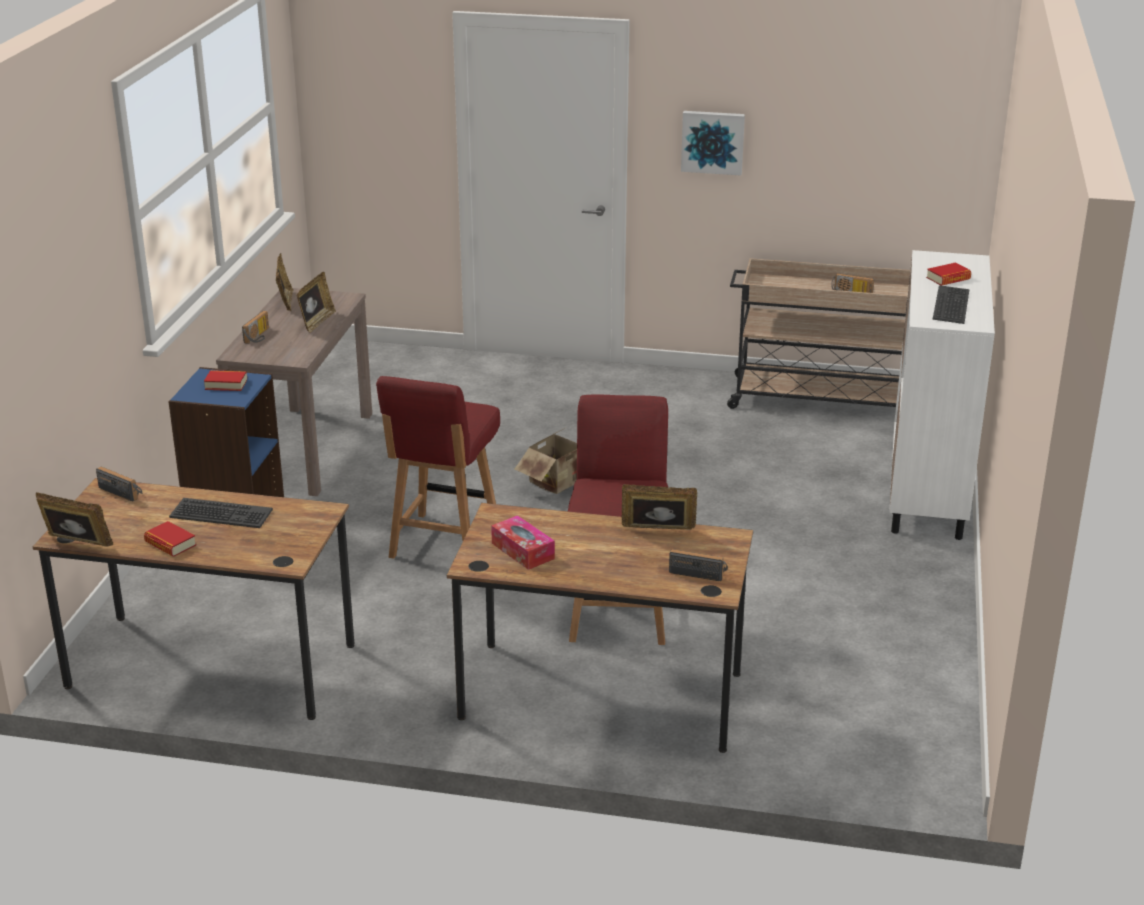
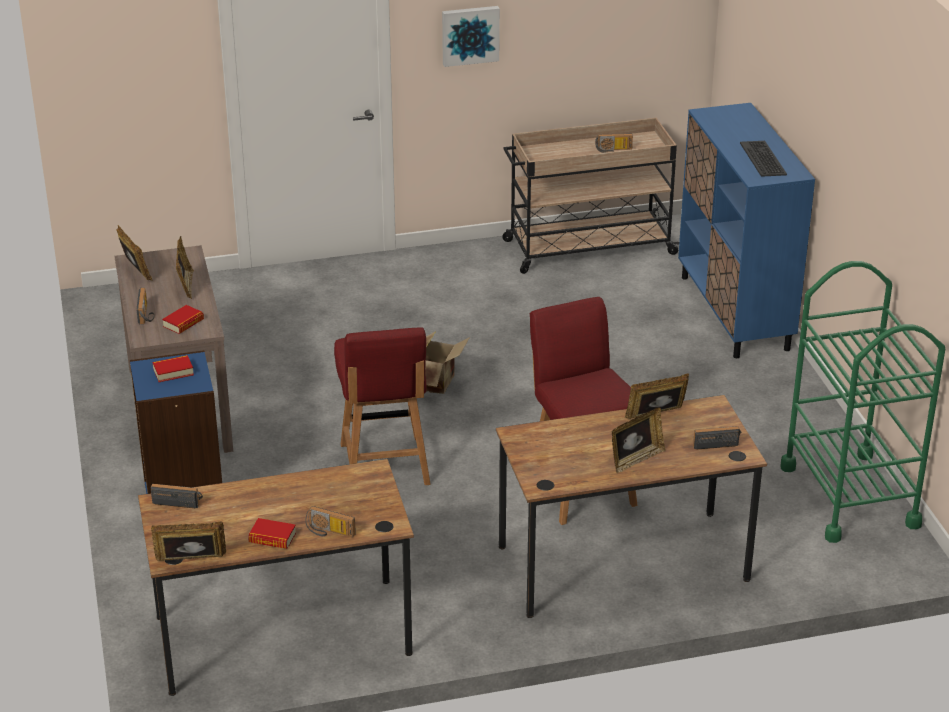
camera: 25 degrees left, 5 degrees up
(220, 514) = (288, 499): keyboard -> none
(226, 552) = (329, 532): none -> radio
(523, 551) = (568, 462): tissue box -> none
(596, 566) = (635, 459): none -> picture frame
(913, 698) = (849, 496): none -> green cart
(927, 491) = (734, 313): white cabinet -> blue cabinet
(948, 278) = (739, 133): book -> book (183, 323)

